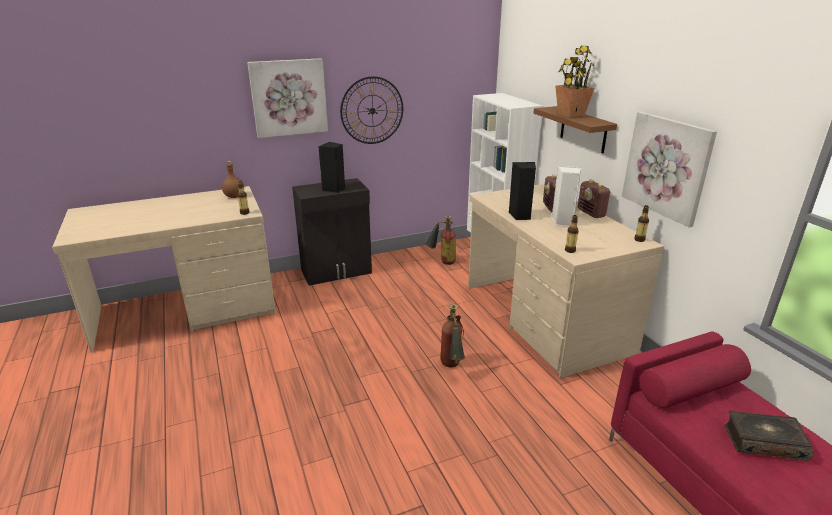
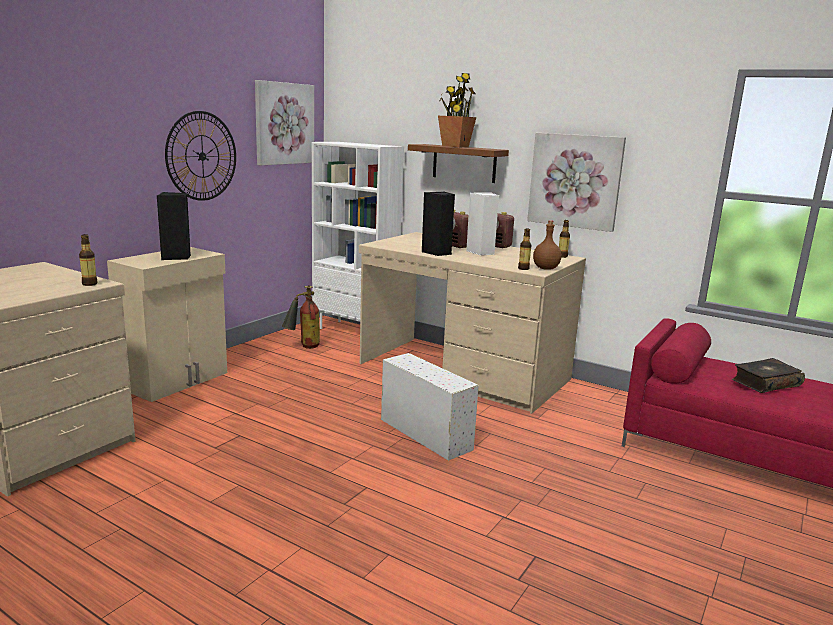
camera: 35 degrees left, 10 degrees down
(235, 196) = (40, 272): brown bottle -> brown bottle (545, 268)
(289, 97) = (99, 130): picture -> picture (284, 123)
(337, 272) = (177, 380): black cabinet -> beige cabinet
(452, 367) = (424, 433): fire extinguisher -> white storage box

